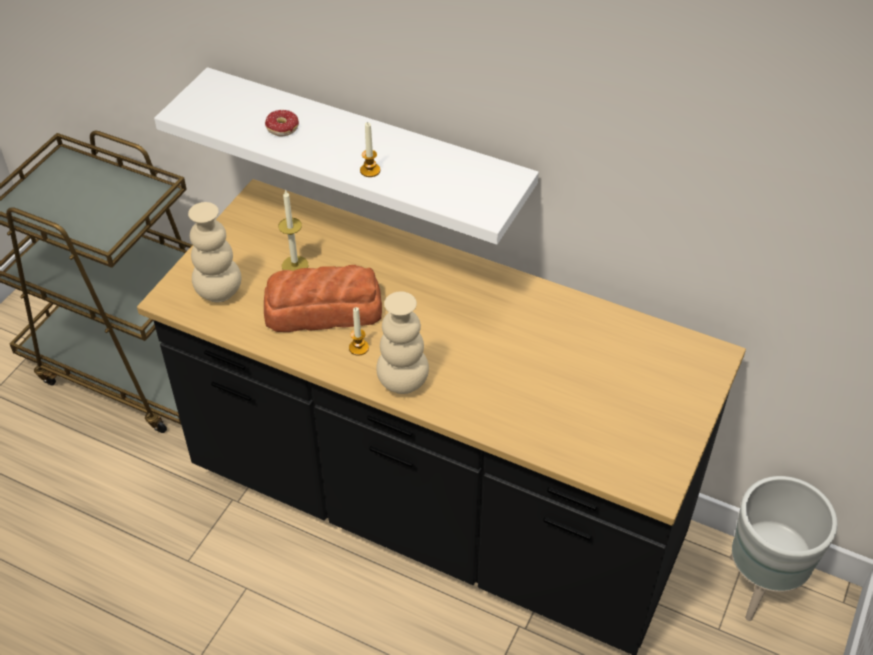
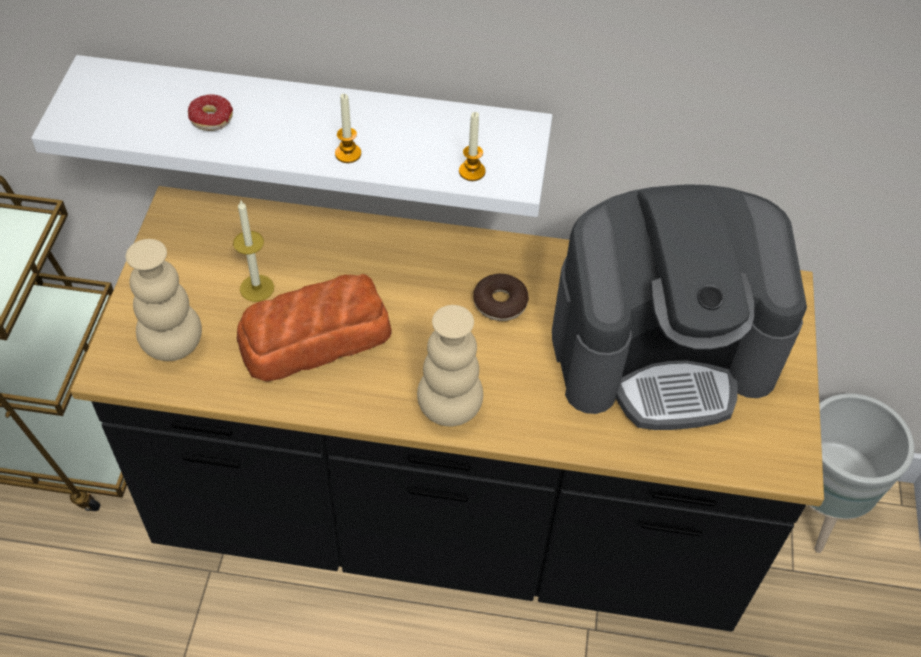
camera: 20 degrees left, 5 degrees up
(358, 348) = (378, 377): candle -> candle (472, 171)
(474, 316) = (500, 303): none -> donut
(590, 379) = (662, 351): none -> coffee machine

